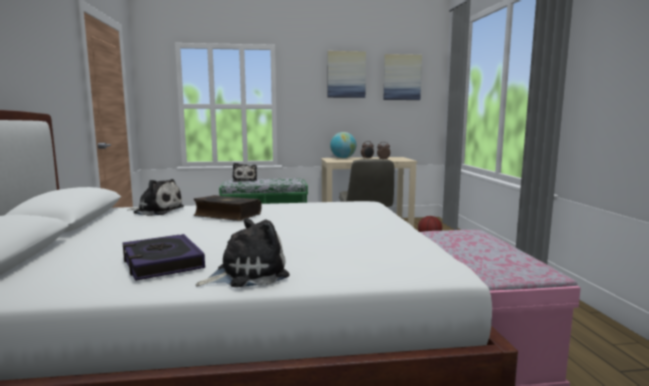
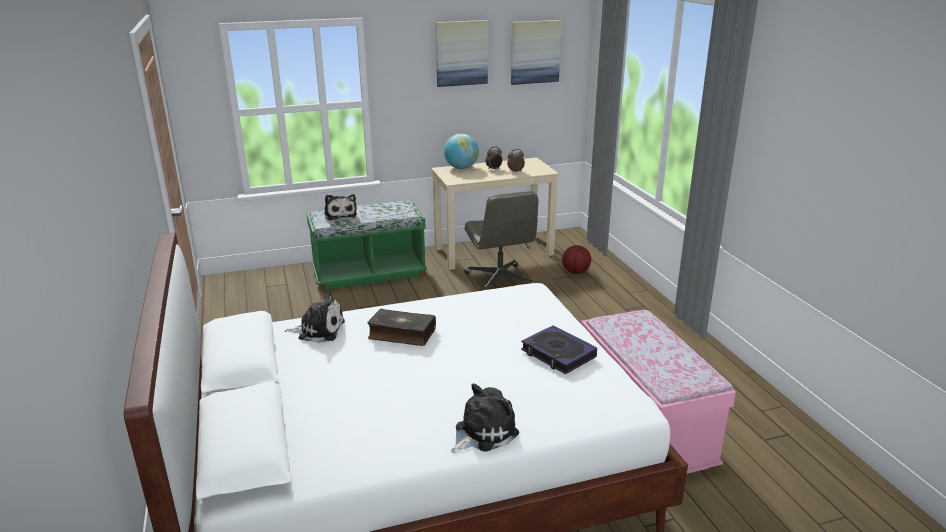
camera: 10 degrees left, 15 degrees up
(162, 262) = (401, 425): book -> book (558, 354)

